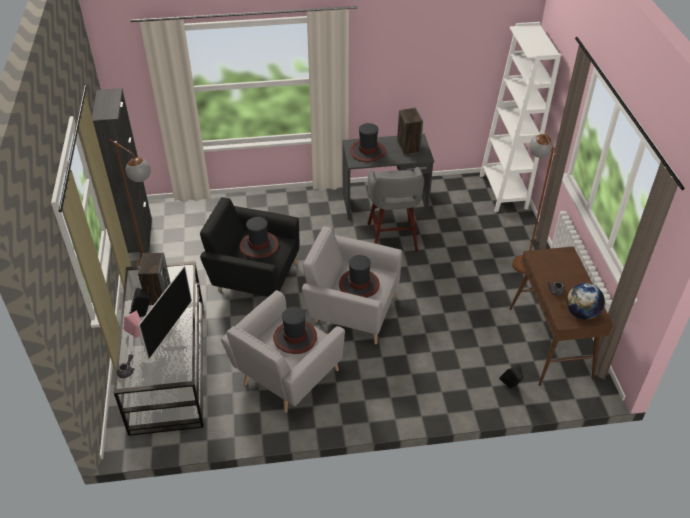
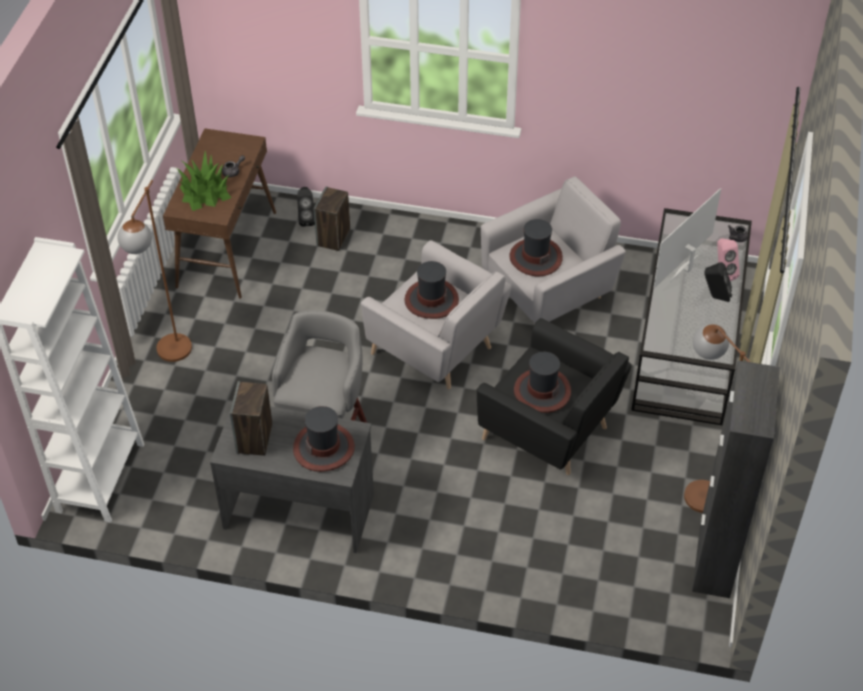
camera: 160 degrees left, 5 degrees up
(158, 295) = (694, 318): speaker -> speaker (333, 238)
(560, 269) = (204, 193): none -> potted plant
(581, 313) = (226, 145): globe -> none

